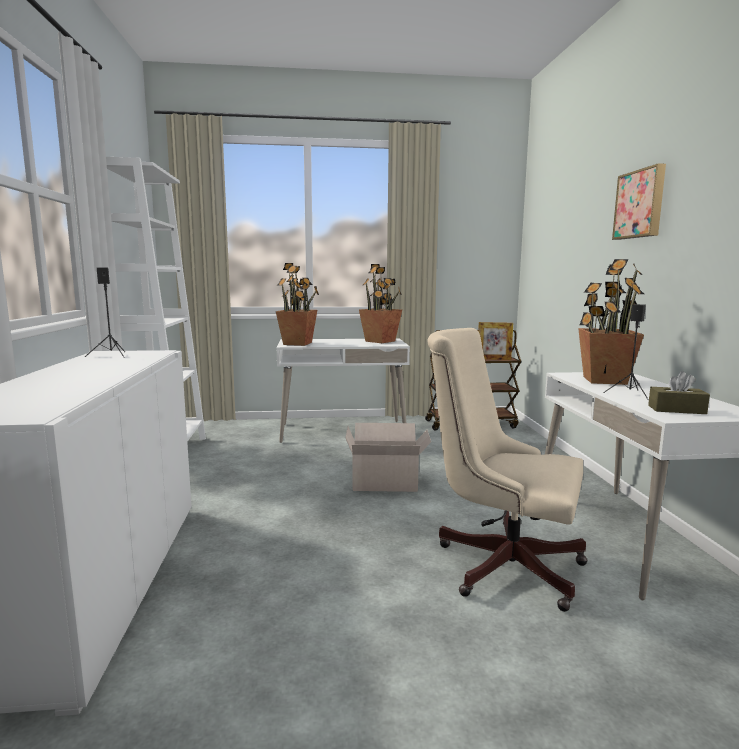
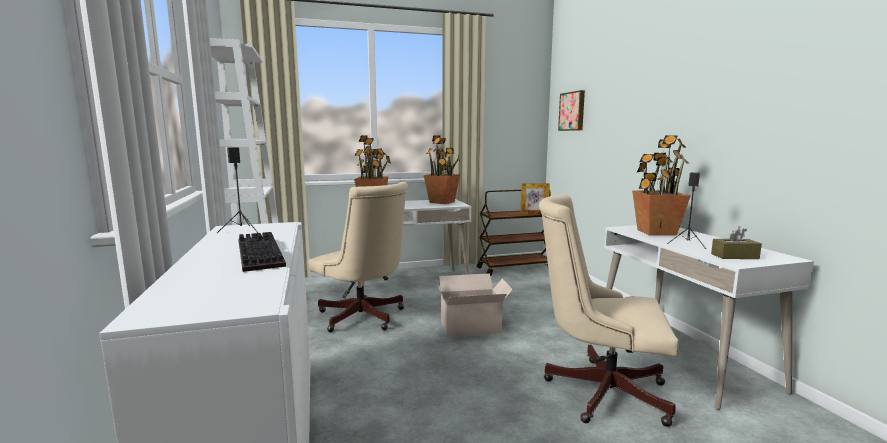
camera: 10 degrees left, 0 degrees up
(97, 374) = (257, 253): none -> keyboard
(271, 465) = (363, 318): none -> beige office chair
(640, 204) = (670, 89): picture -> picture (572, 111)

